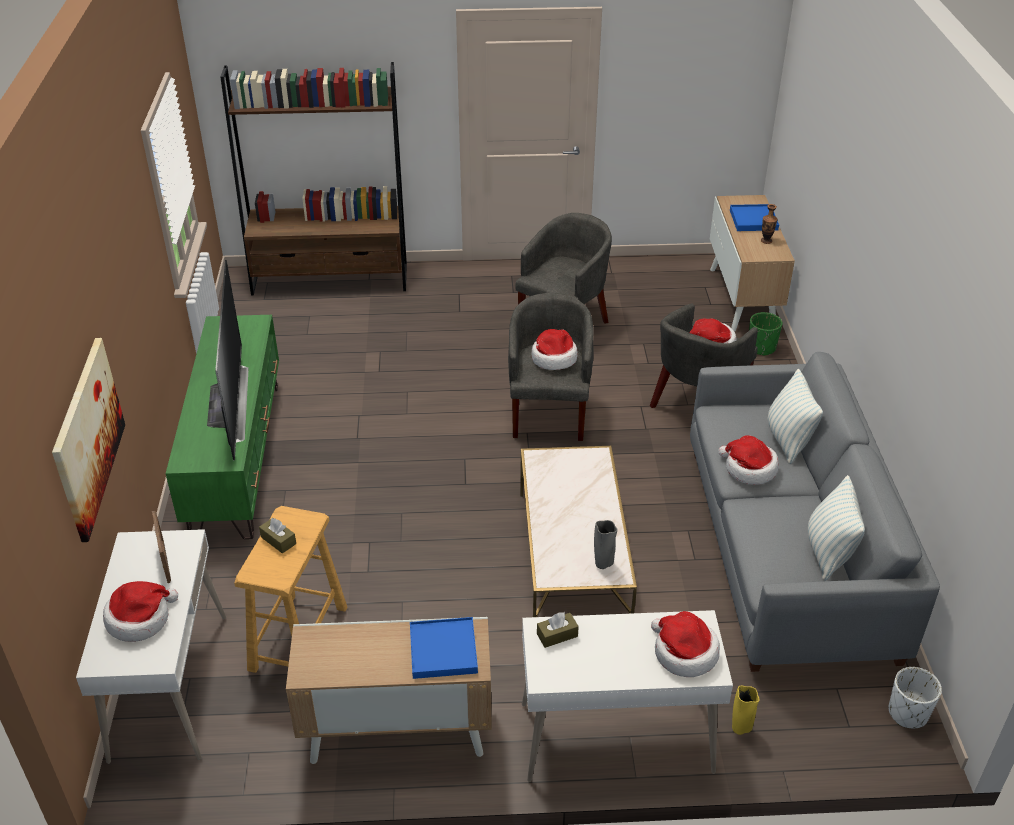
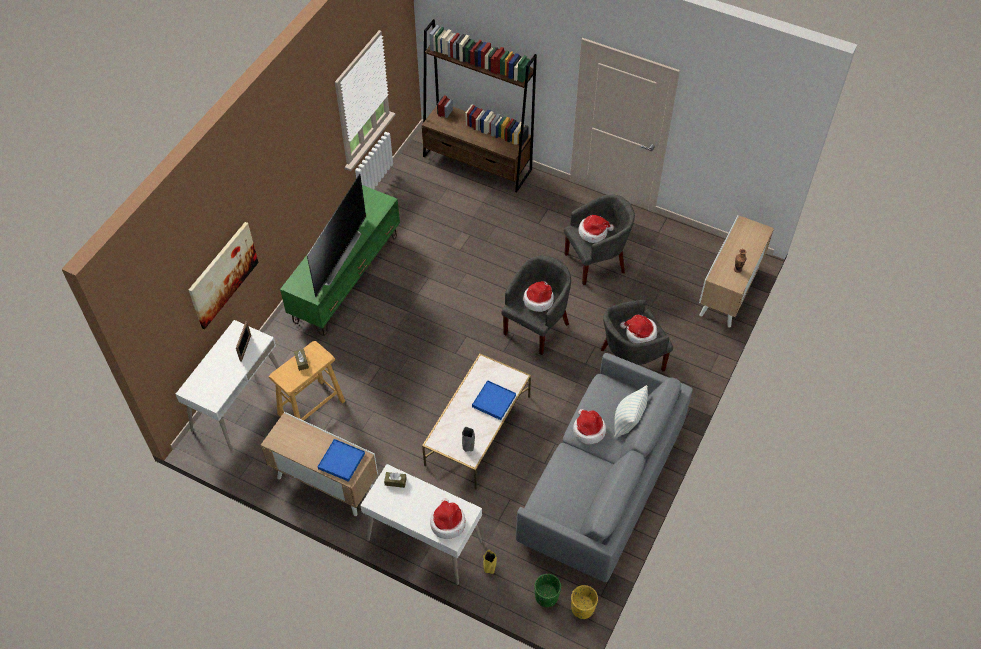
camera: 30 degrees right, 15 degrees up
(140, 619) = (217, 376): hat -> hat (593, 232)
(753, 220) = (745, 247): blue tray -> blue tray (494, 401)
(761, 348) = (708, 337): green planter -> green planter (546, 596)
(828, 552) = (586, 503): pillow -> none
(908, 713) = (582, 608): white planter -> yellow planter

